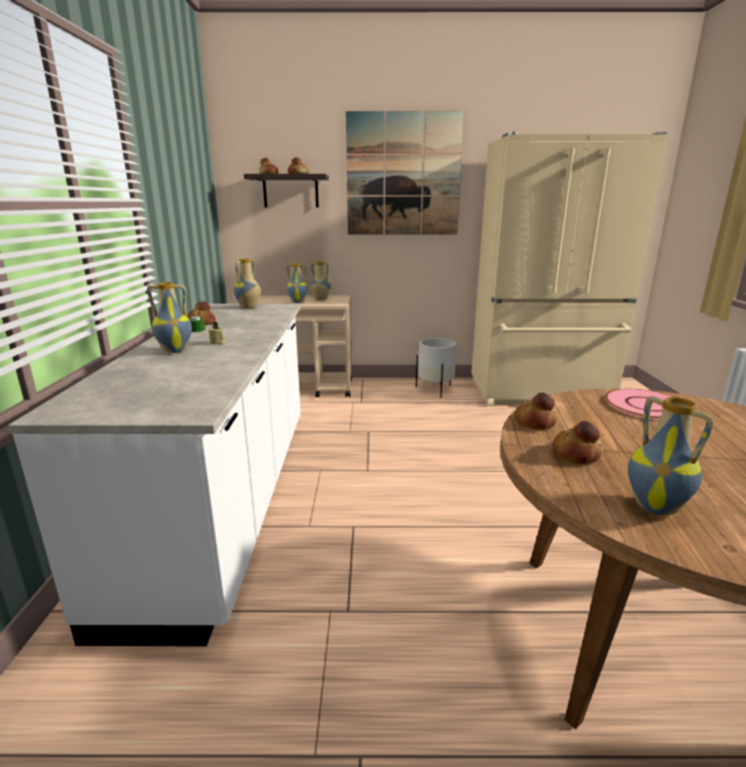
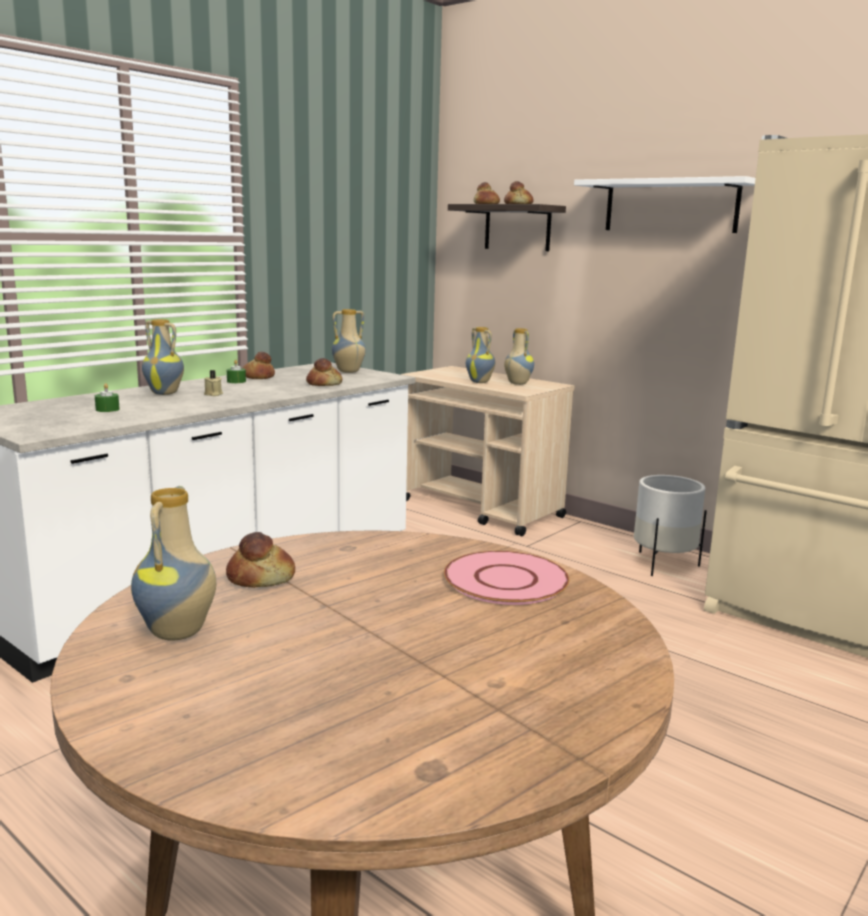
camera: 40 degrees right, 5 degrees down
(178, 375) = (107, 409): none -> green candle
(403, 175) = (670, 206): picture -> white shelf
(534, 422) = (321, 545): bread -> bread (324, 384)

